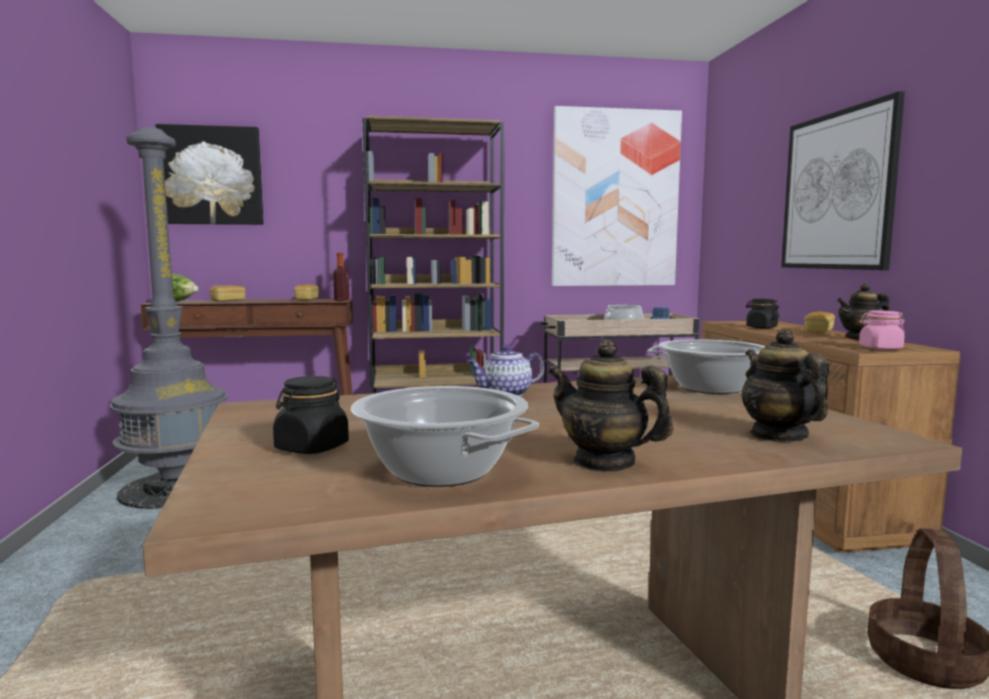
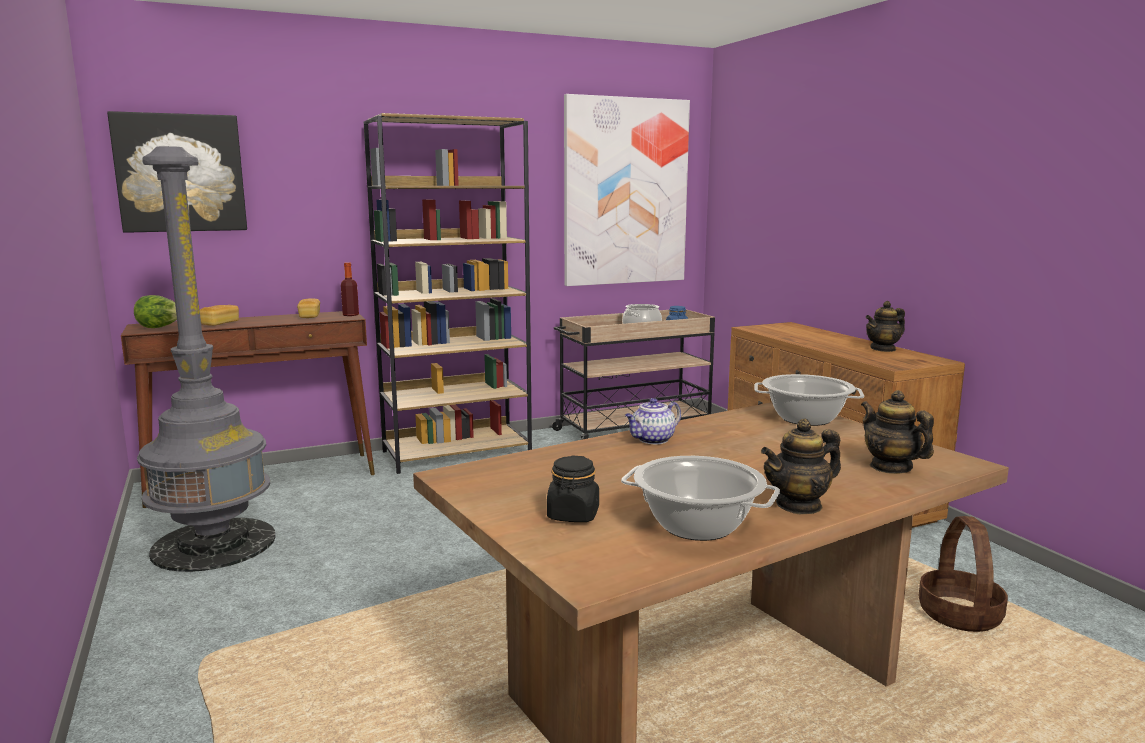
camera: 15 degrees left, 5 degrees up
(604, 462) = (799, 505): teapot -> teapot turned 45 degrees counterclockwise
(761, 327) = (791, 335): black jar -> none
(818, 332) = (842, 340): bread -> none
(837, 191) = (855, 208): picture -> none
(880, 348) = (905, 362): pink jar -> none

